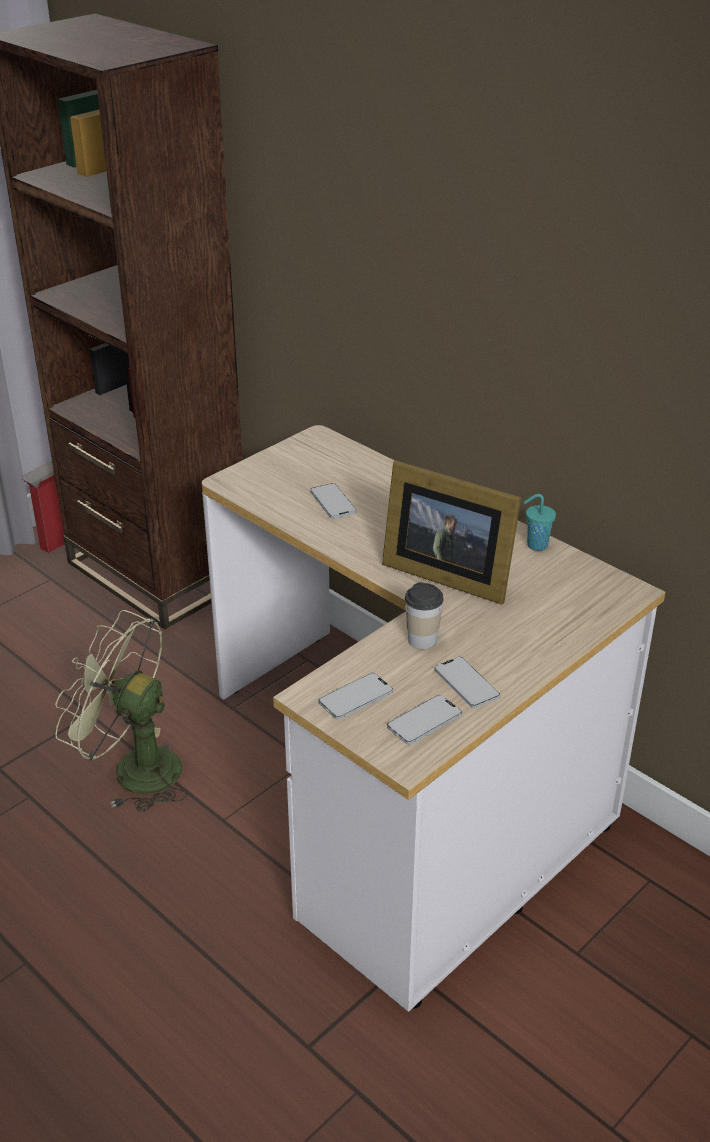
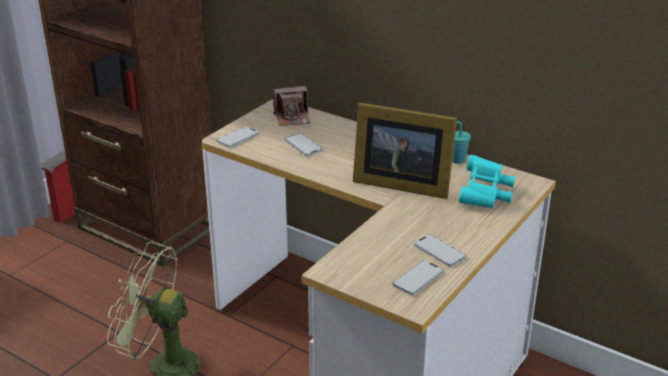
camera: 10 degrees left, 5 degrees down
(331, 458) = (292, 118): none -> camera
(355, 697) = (363, 269): phone -> phone (238, 138)
(422, 640) = (398, 227): cup -> none
(558, 603) = (485, 195): none -> turquoise binoculars

